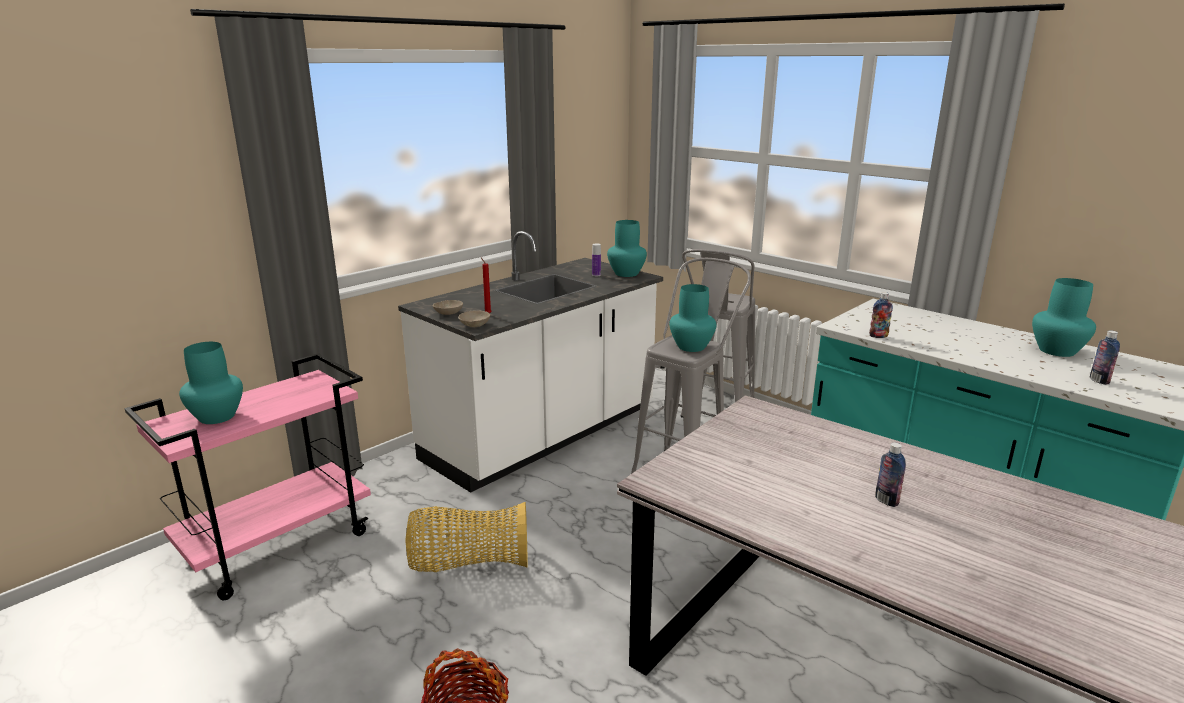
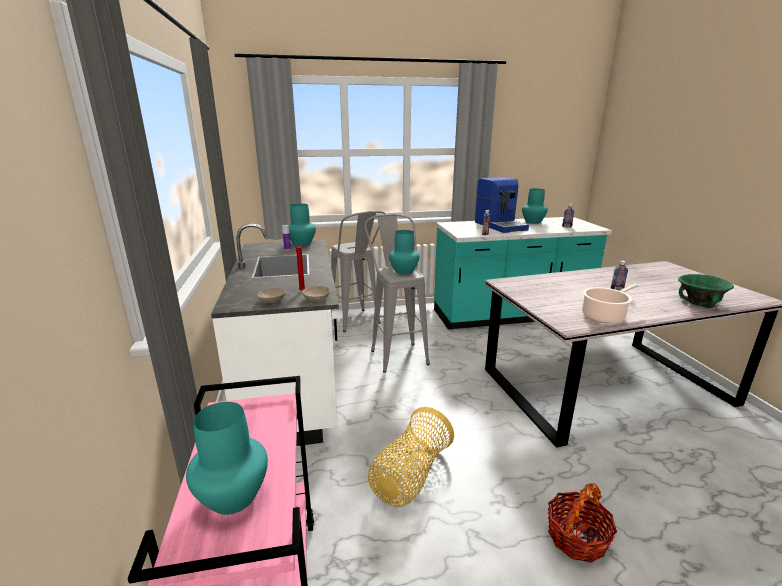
camera: 55 degrees left, 0 degrees up
(735, 503) = (604, 316): none -> cooking pot
(959, 335) = (500, 226): none -> coffee machine
(969, 597) = (699, 303): none -> green bowl

